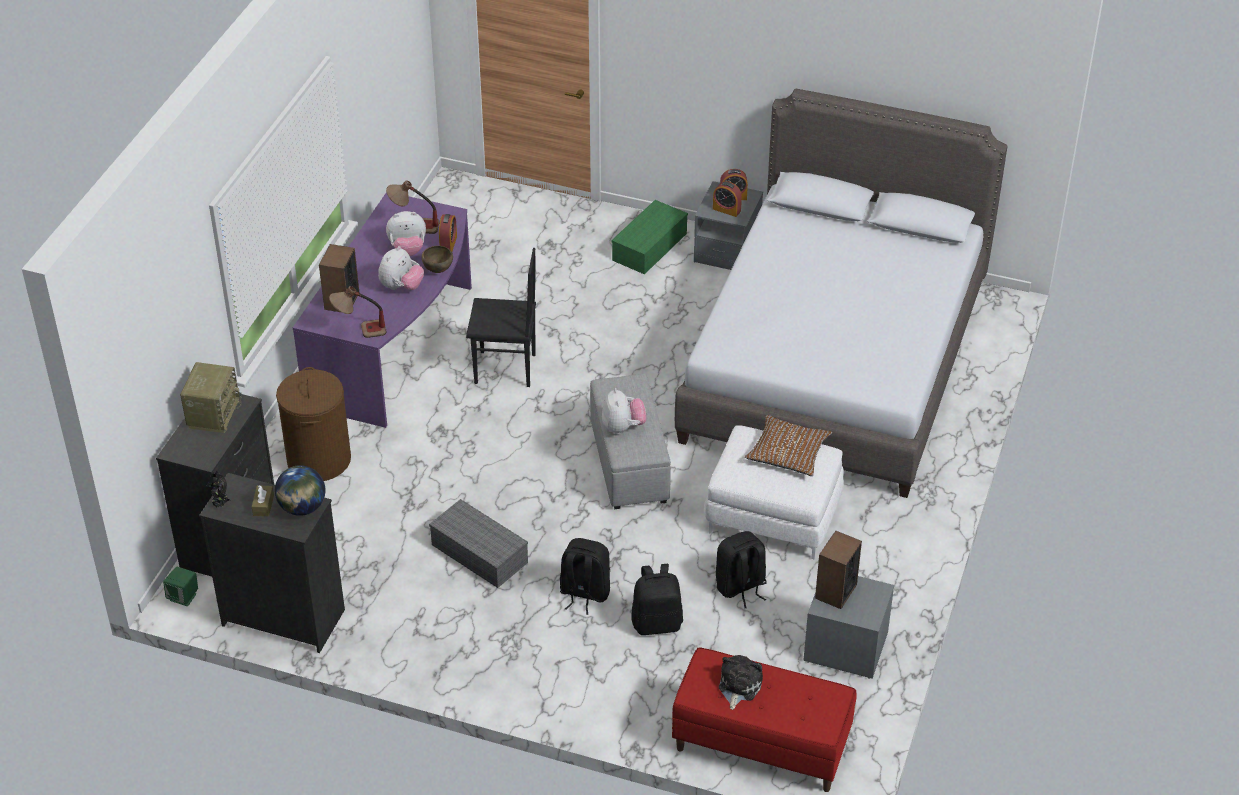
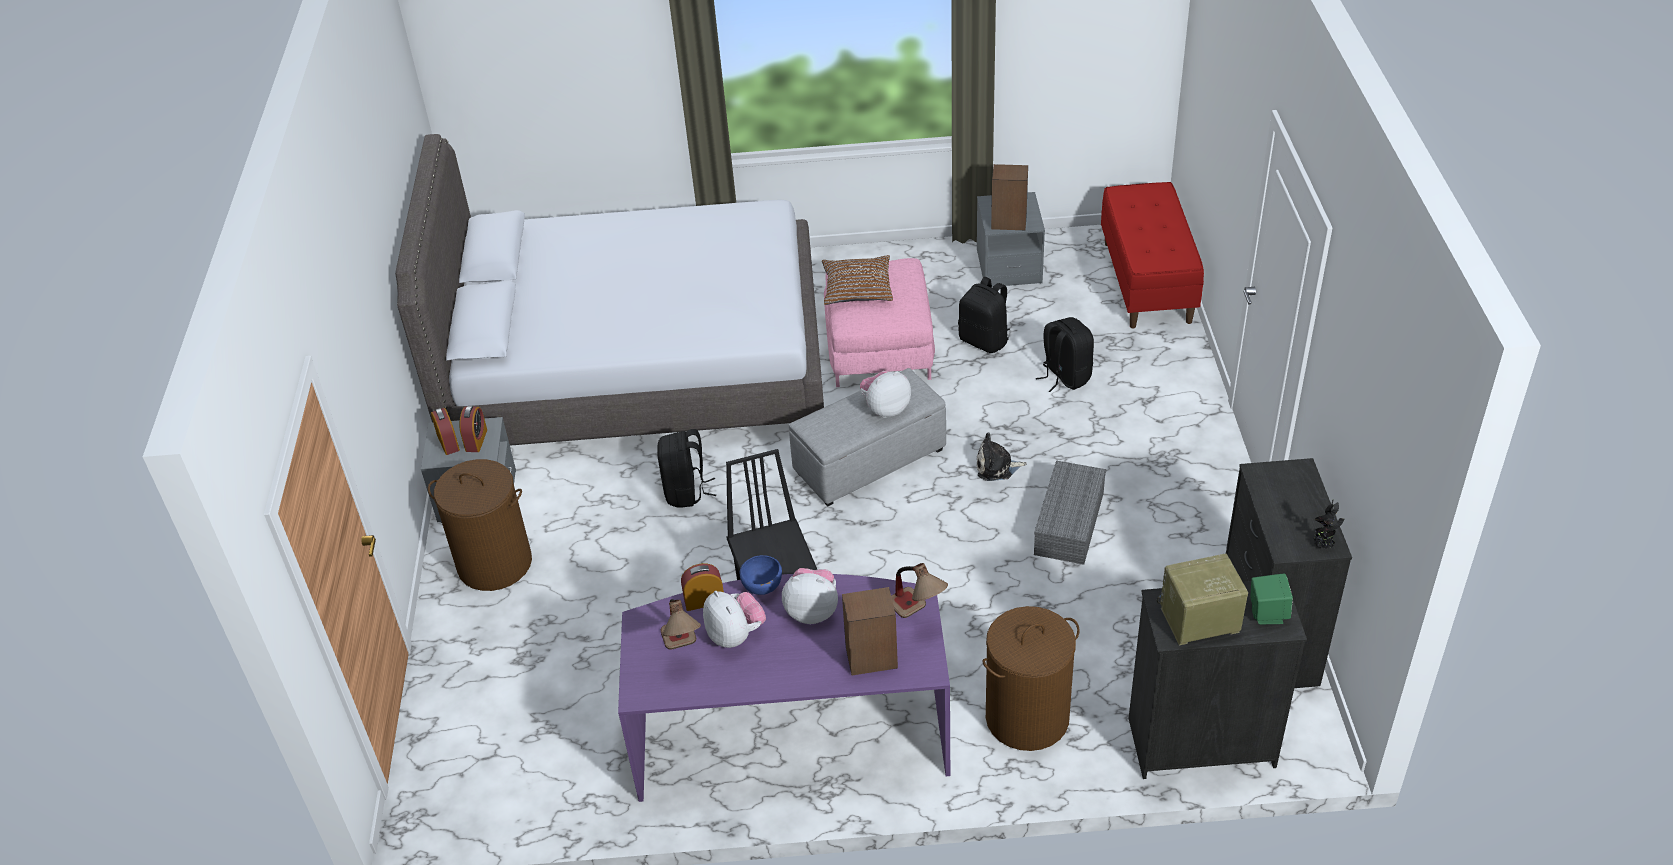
camera: 110 degrees left, 0 degrees up
(183, 597) = (1311, 741): green speaker -> green speaker (1267, 613)
(263, 505) = (1293, 511): brown tissue box -> none
(302, 508) = (1270, 479): globe -> none
(437, 270) = (762, 589): brown bowl -> blue bowl
(584, 593) = (1065, 433): black backpack -> black backpack (686, 492)
(649, 248) = (495, 563): green storage box -> brown laundry basket
(738, 686) = (1155, 241): plush toy -> plush toy (997, 467)
(774, 513) = (878, 347): white ottoman -> pink ottoman

